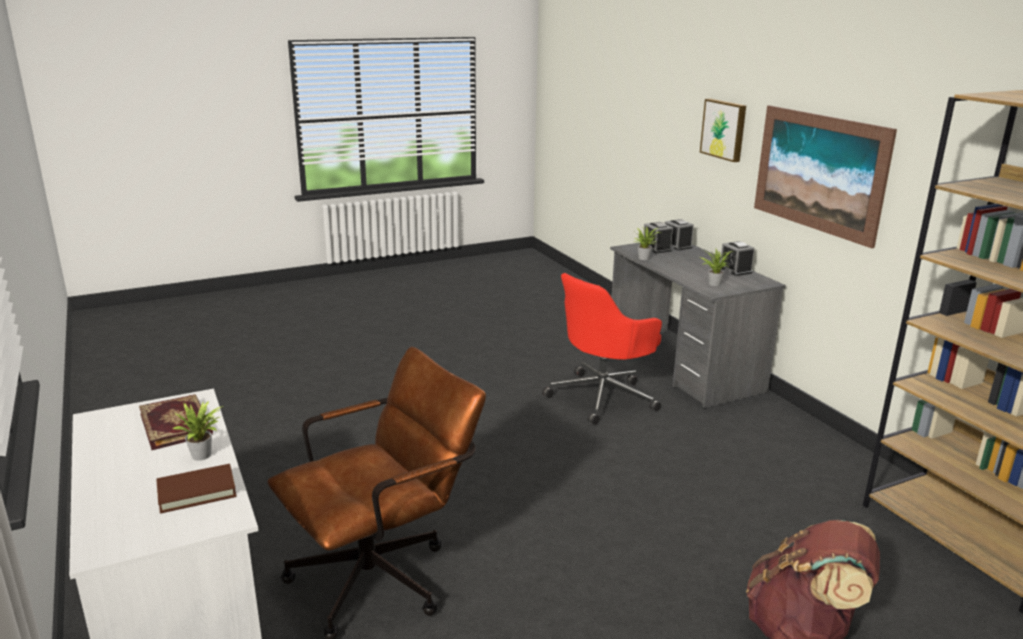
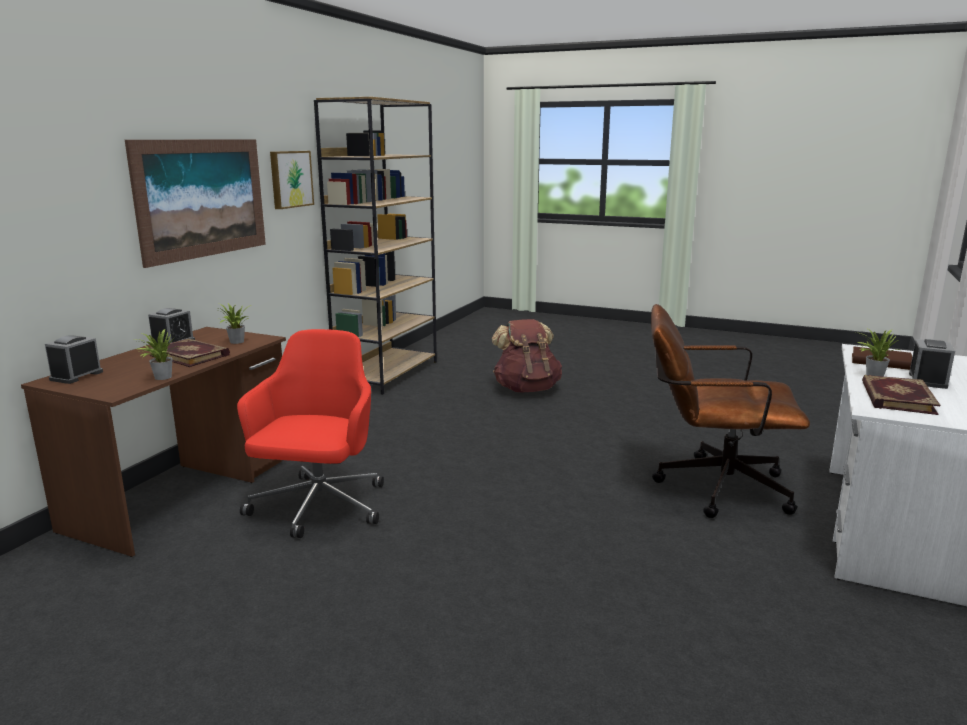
camera: 130 degrees left, 5 degrees down
(603, 396) = (318, 507): red office chair -> red office chair turned 90 degrees counterclockwise
(656, 248) = (103, 381): alarm clock -> alarm clock (927, 380)
(683, 366) = (185, 492): grey desk -> brown desk
(690, 269) = (191, 355): none -> book
(724, 129) = (60, 187): picture -> picture (290, 179)

